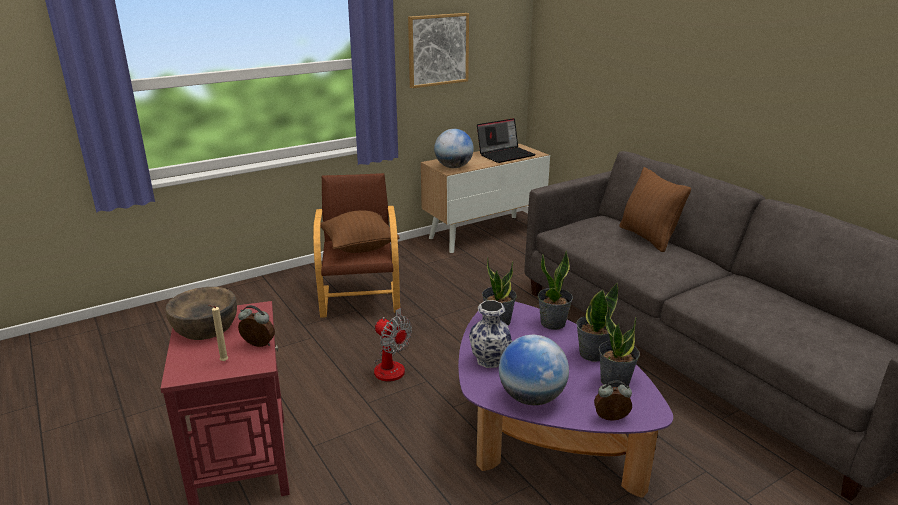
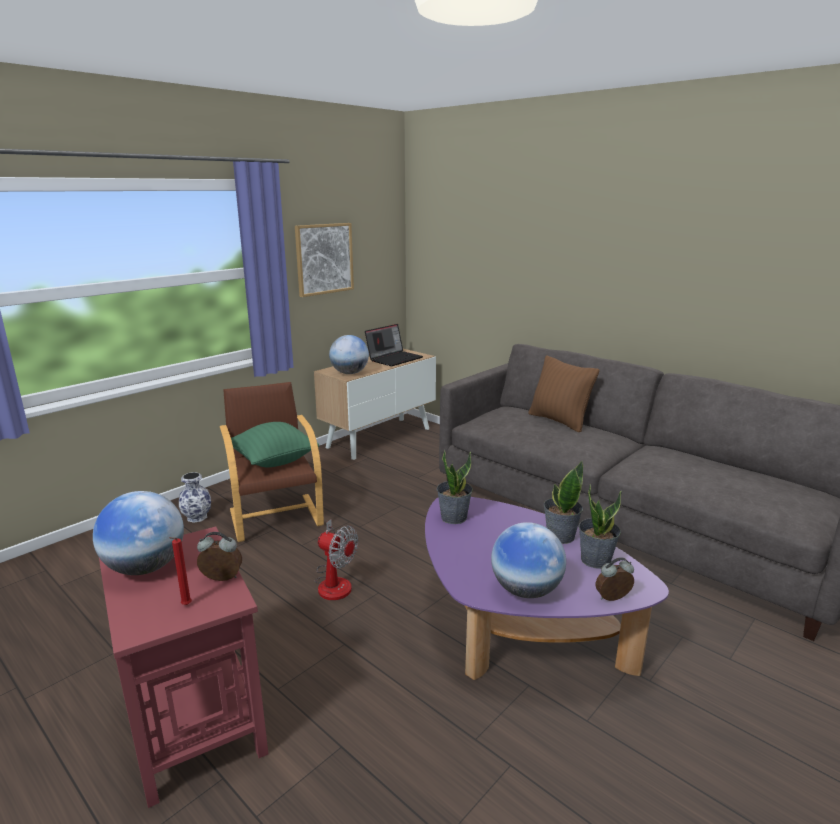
camera: 15 degrees left, 5 degrees down
(205, 327) = (146, 567): brown bowl -> globe
(223, 362) = (185, 606): beige candle -> red candle
(359, 247) = (273, 461): brown pillow -> green pillow
(490, 360) = (465, 558): vase -> vase (197, 517)
(553, 323) = (508, 512): potted plant -> none

